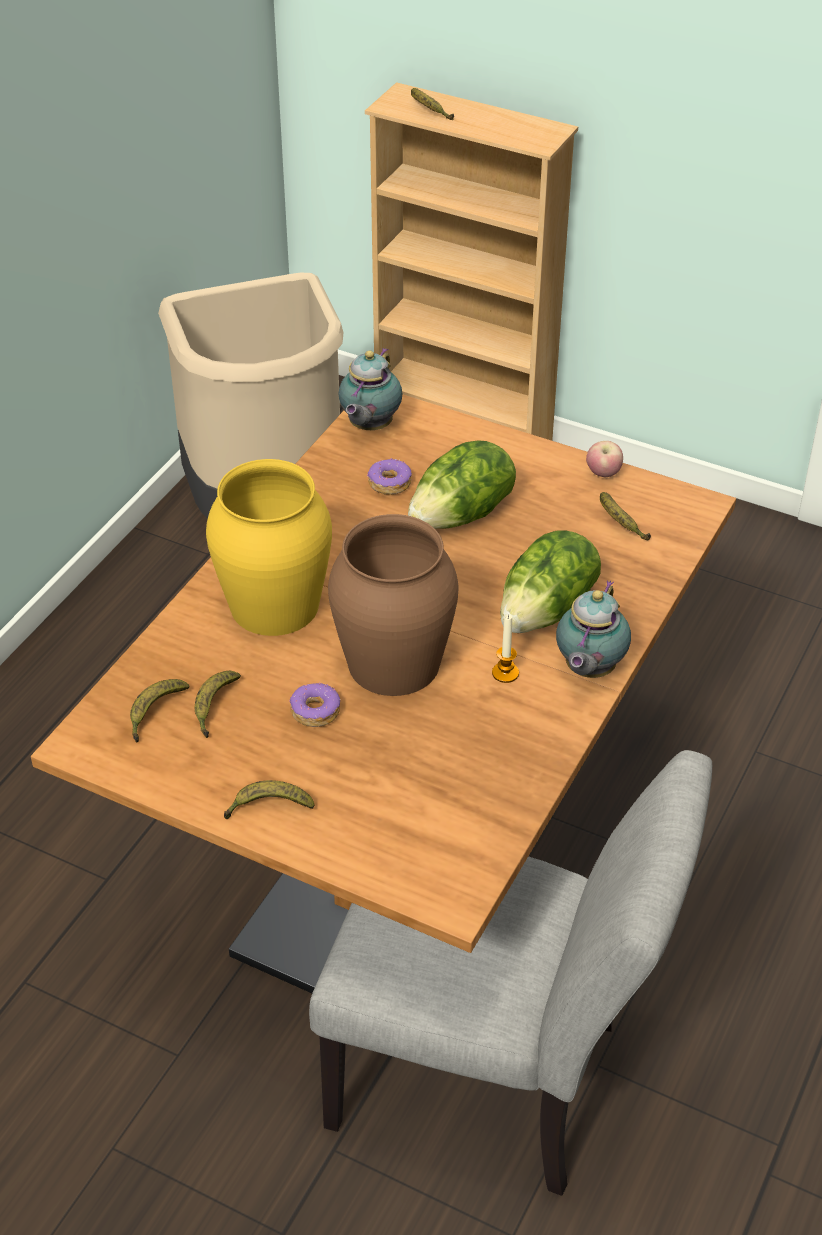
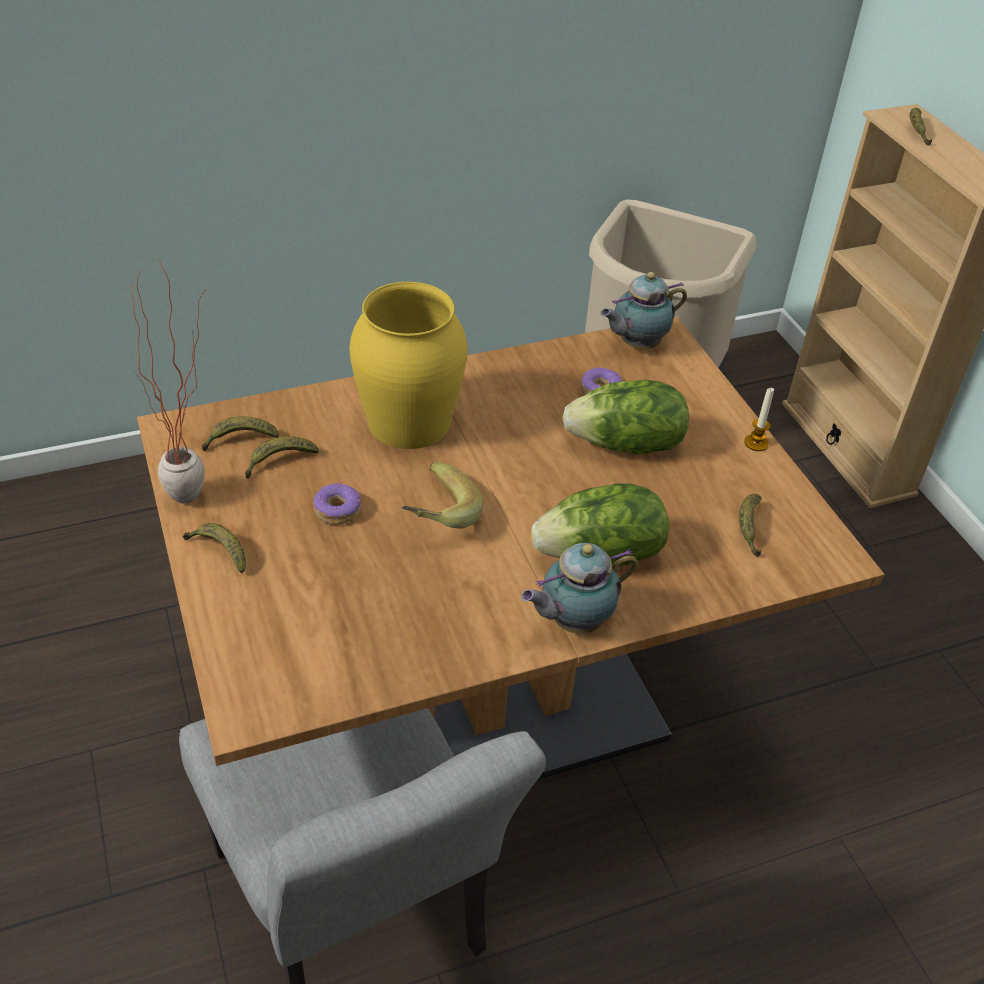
camera: 40 degrees right, 0 degrees up
(190, 779) = (200, 497): none -> potted plant
(392, 663) = (434, 514): brown vase -> banana
(505, 673) = (506, 578): candle -> candle (756, 443)
(603, 474) = (783, 483): apple -> none

